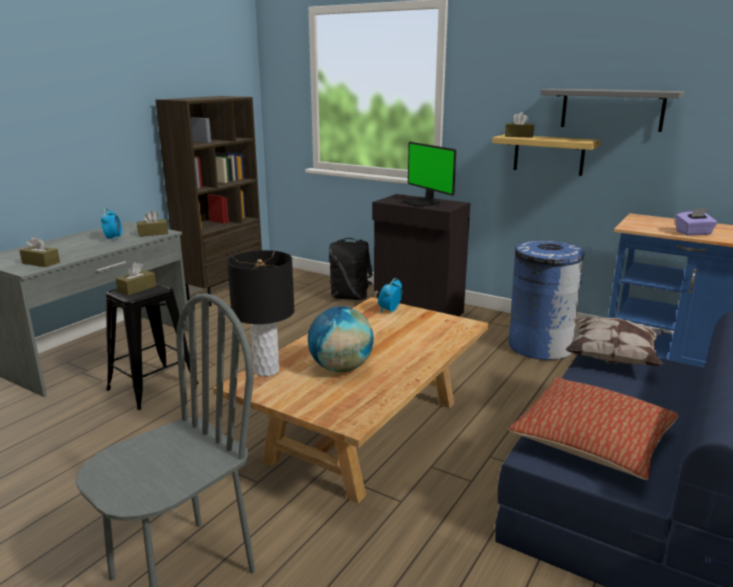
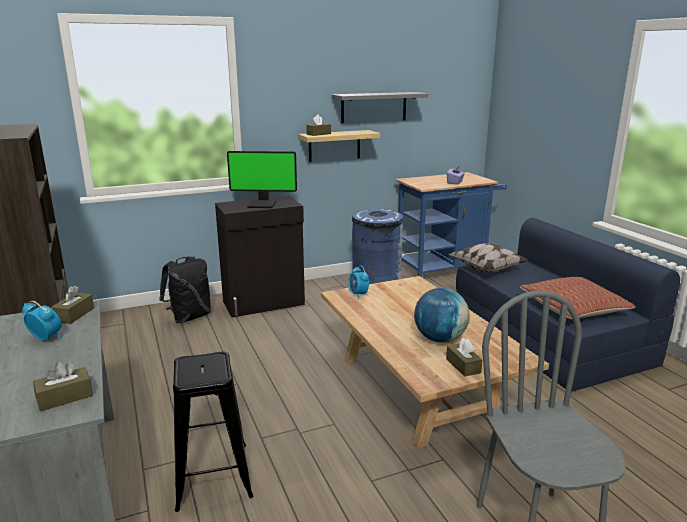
camera: 55 degrees left, 0 degrees up
(137, 289) = (198, 369): brown tissue box -> brown tissue box (463, 366)
(266, 371) = (414, 366): black table lamp -> none

